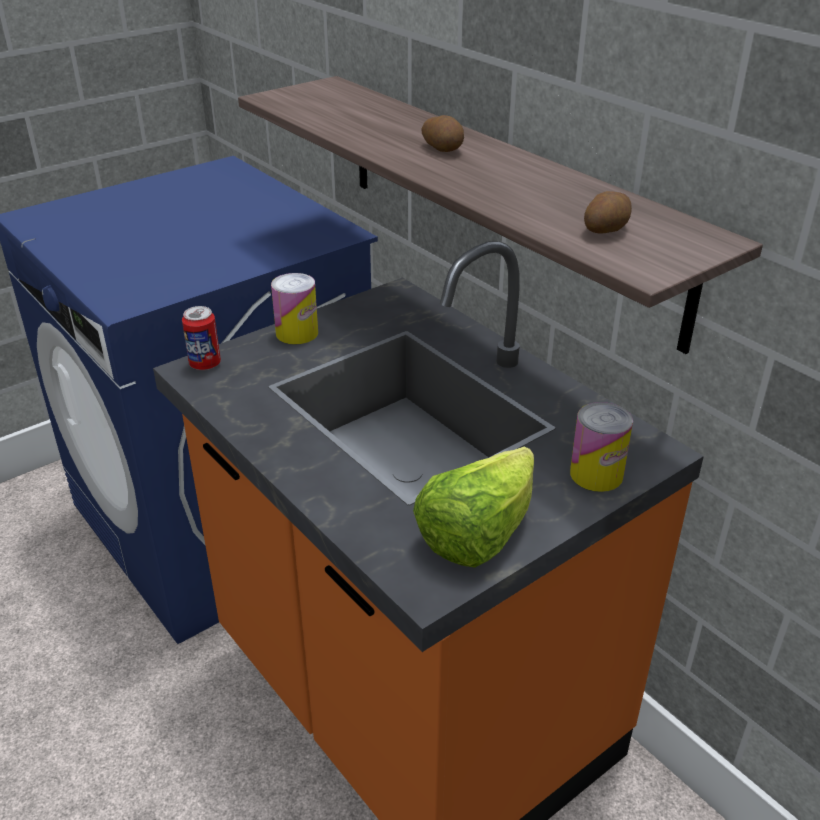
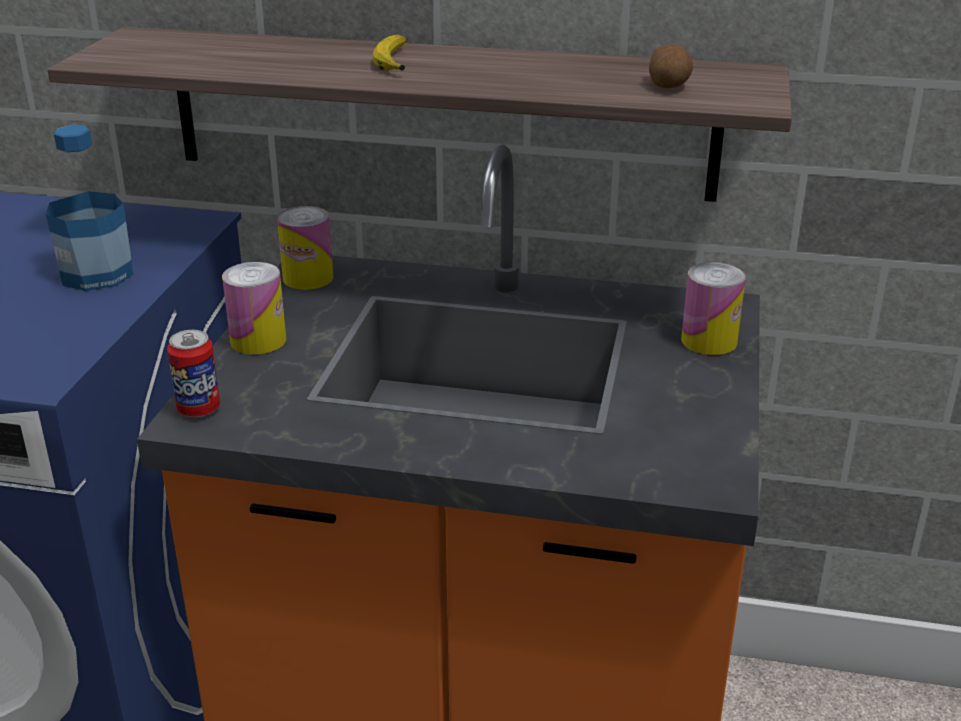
camera: 40 degrees left, 5 degrees down
(239, 250) = (96, 274): none -> bottle
(386, 301) = (308, 278): none -> can
(443, 148) = (395, 62): potato -> banana
(477, 534) = (691, 427): lettuce -> none

